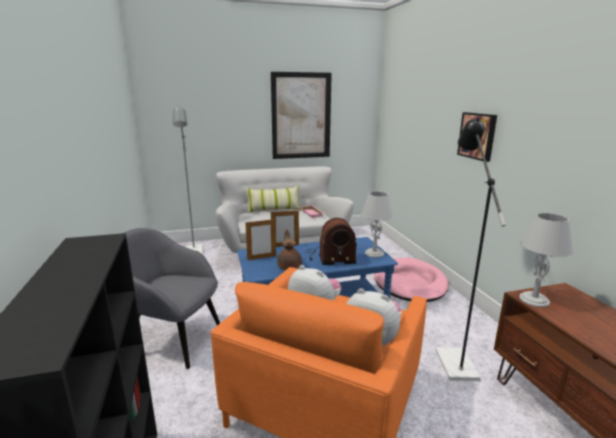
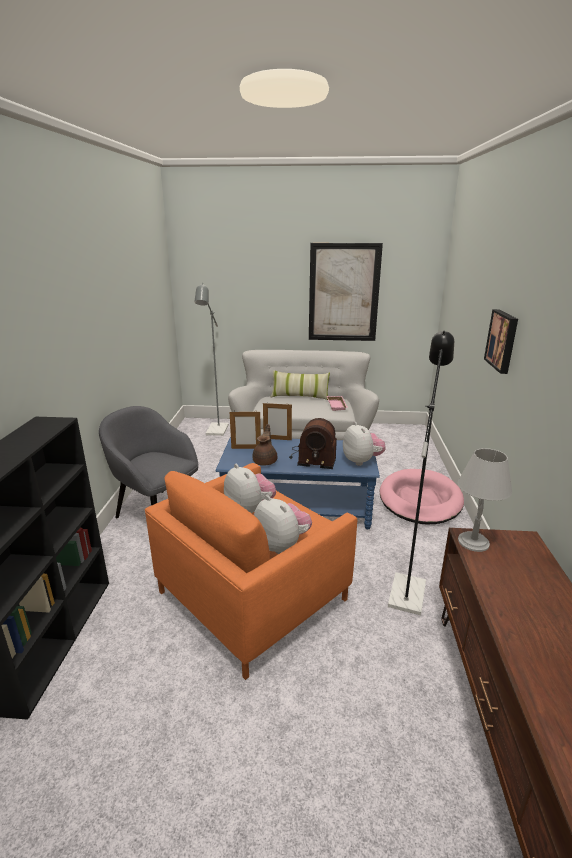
camera: 20 degrees right, 5 degrees up
(374, 253) = (362, 461): grey table lamp -> plush toy

